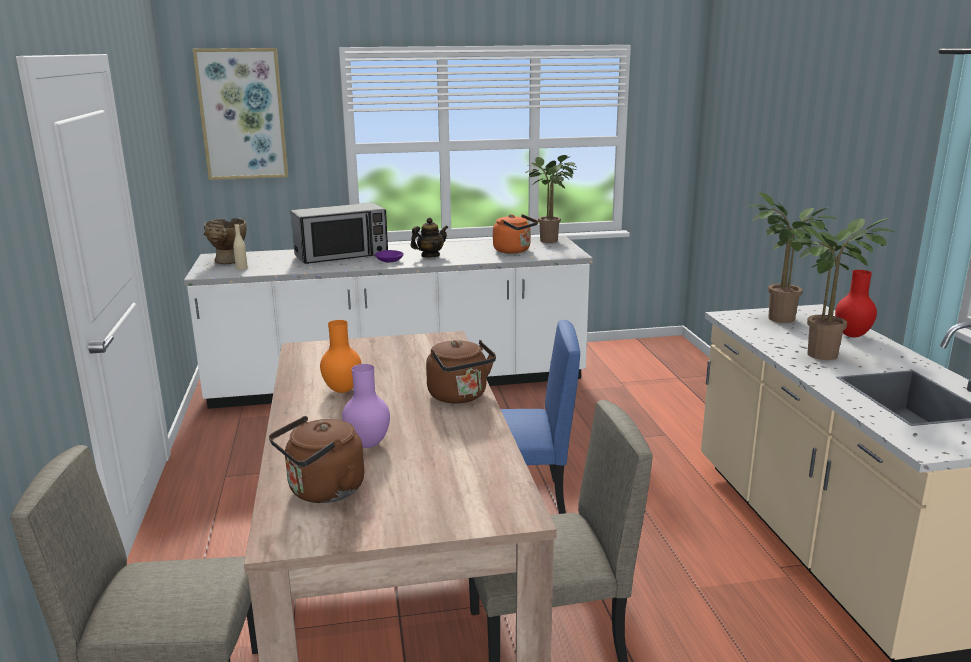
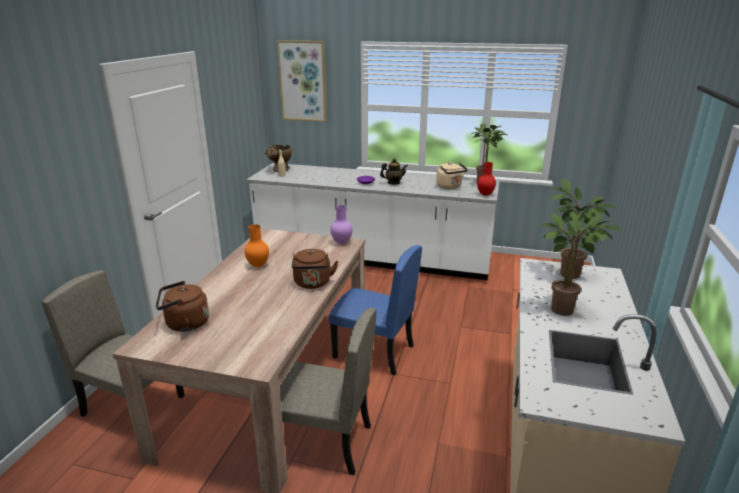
camera: 25 degrees right, 5 degrees up
(342, 255) = (344, 175): microwave -> none
(367, 444) = (234, 302): purple vase -> purple vase (342, 242)
(514, 251) = (450, 187): orange kettle -> beige kettle
(852, 335) = (607, 299): red vase -> red vase (485, 194)

